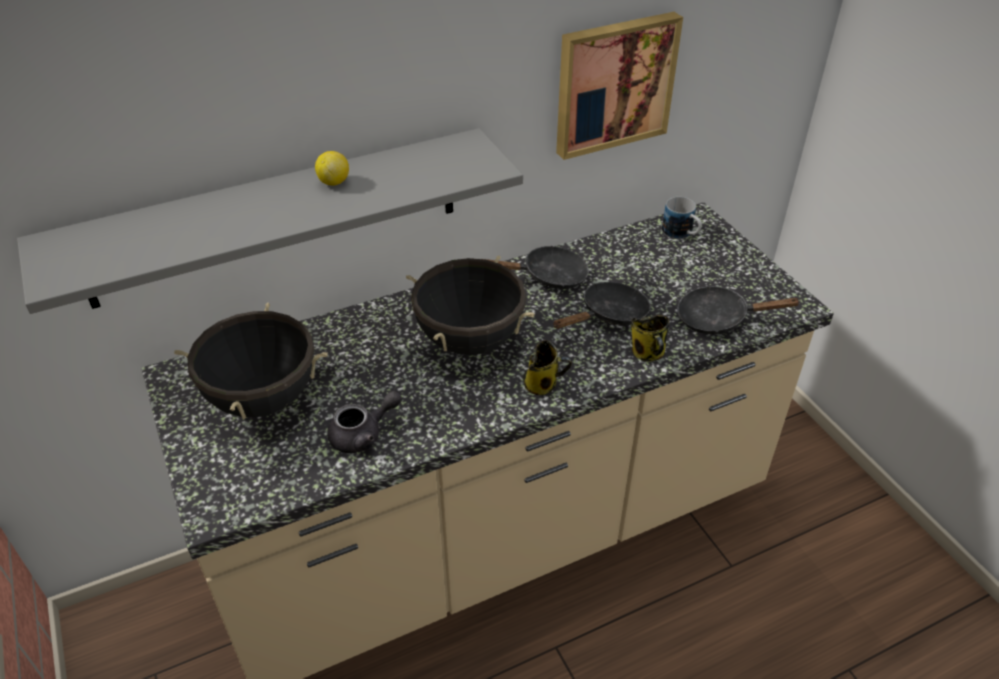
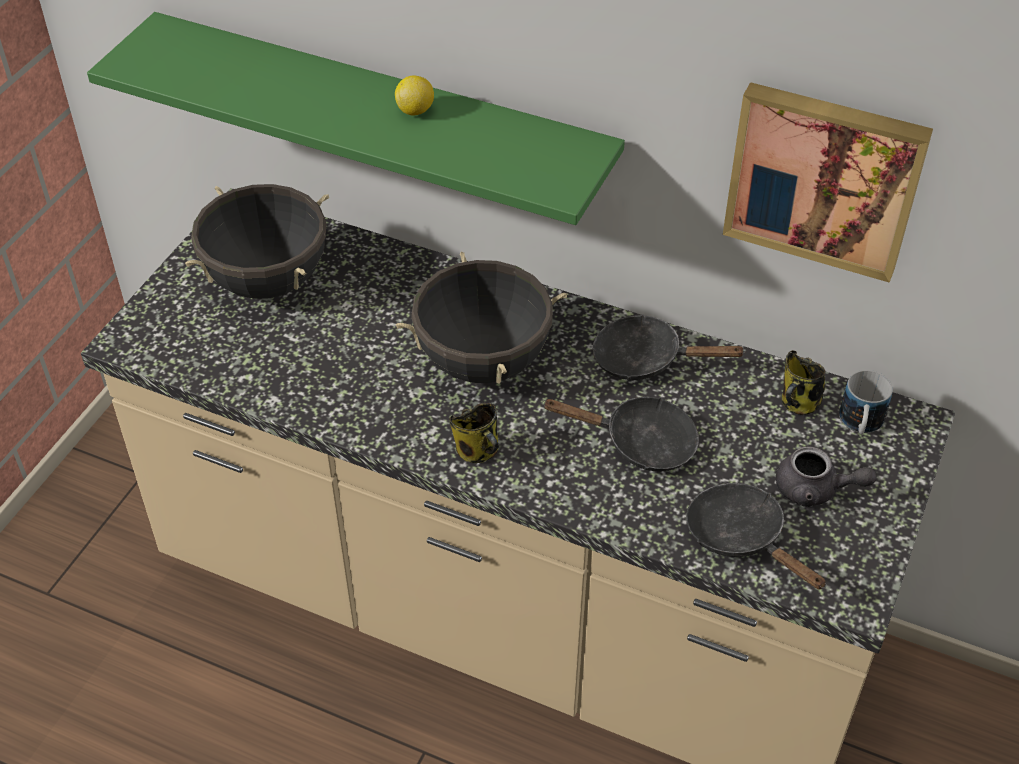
camera: 50 degrees right, 5 degrees up
(276, 218) = (381, 116): grey shelf -> green shelf
(363, 435) = (289, 371): grey teapot -> grey teapot (815, 490)
(548, 276) = (646, 359): black frying pan -> black frying pan turned 150 degrees clockwise
(648, 354) = (613, 508): mug -> mug (798, 404)

